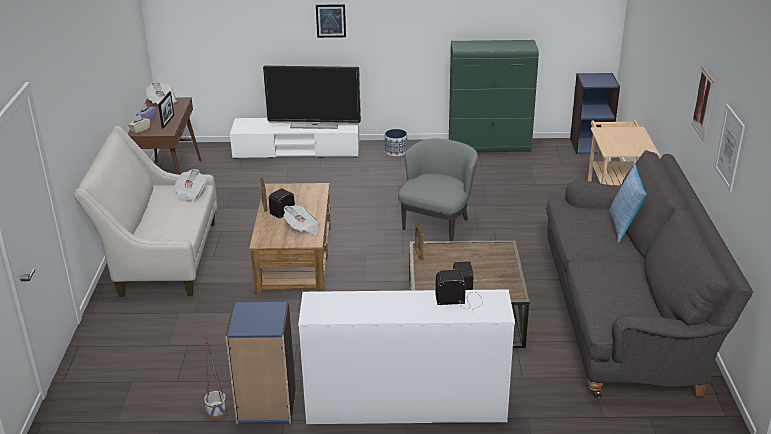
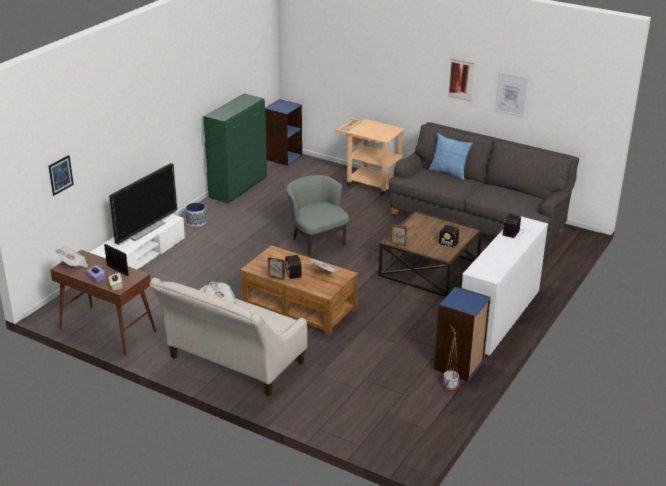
camera: 60 degrees left, 0 degrees up
(331, 21) = (132, 135): picture -> picture (60, 175)

